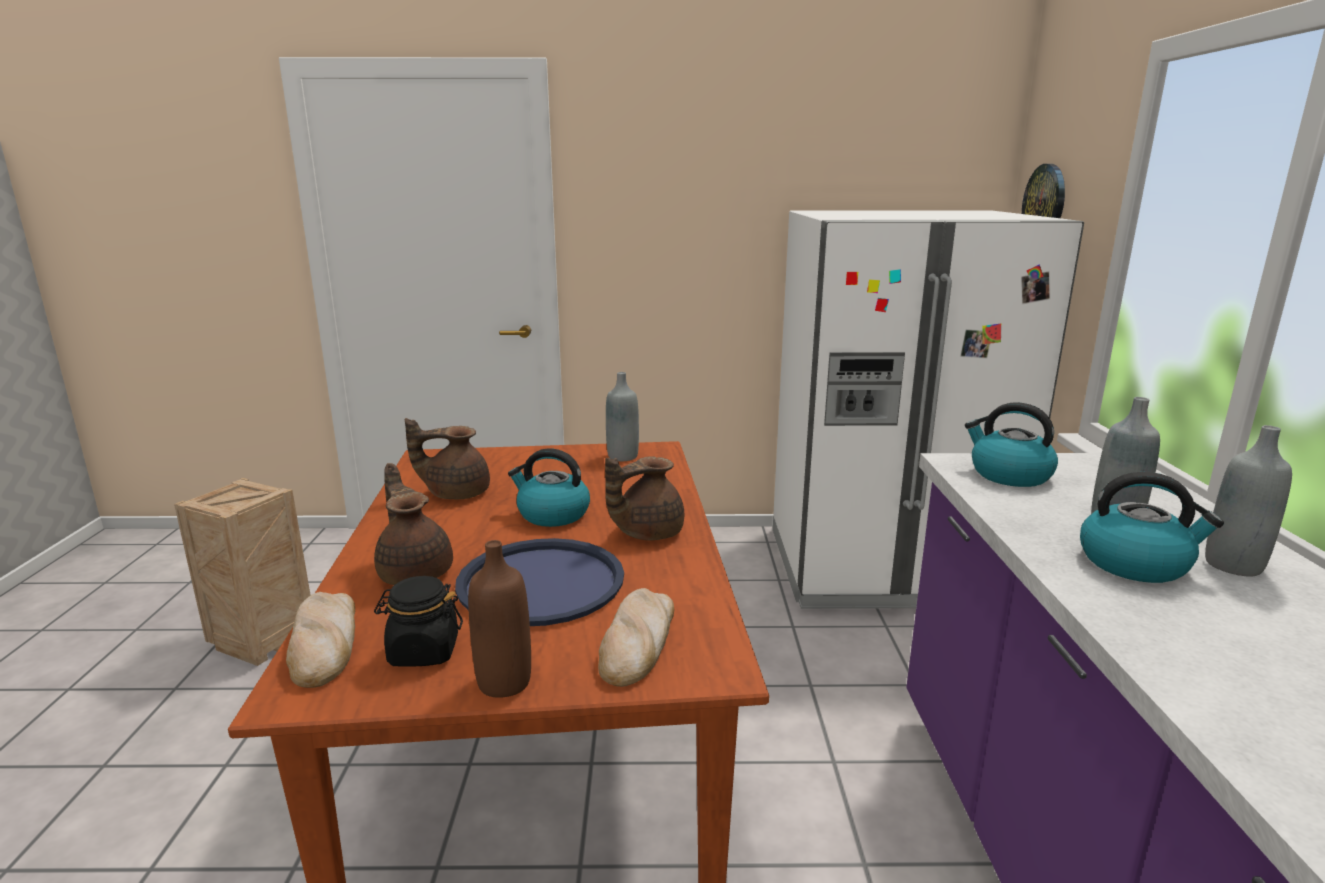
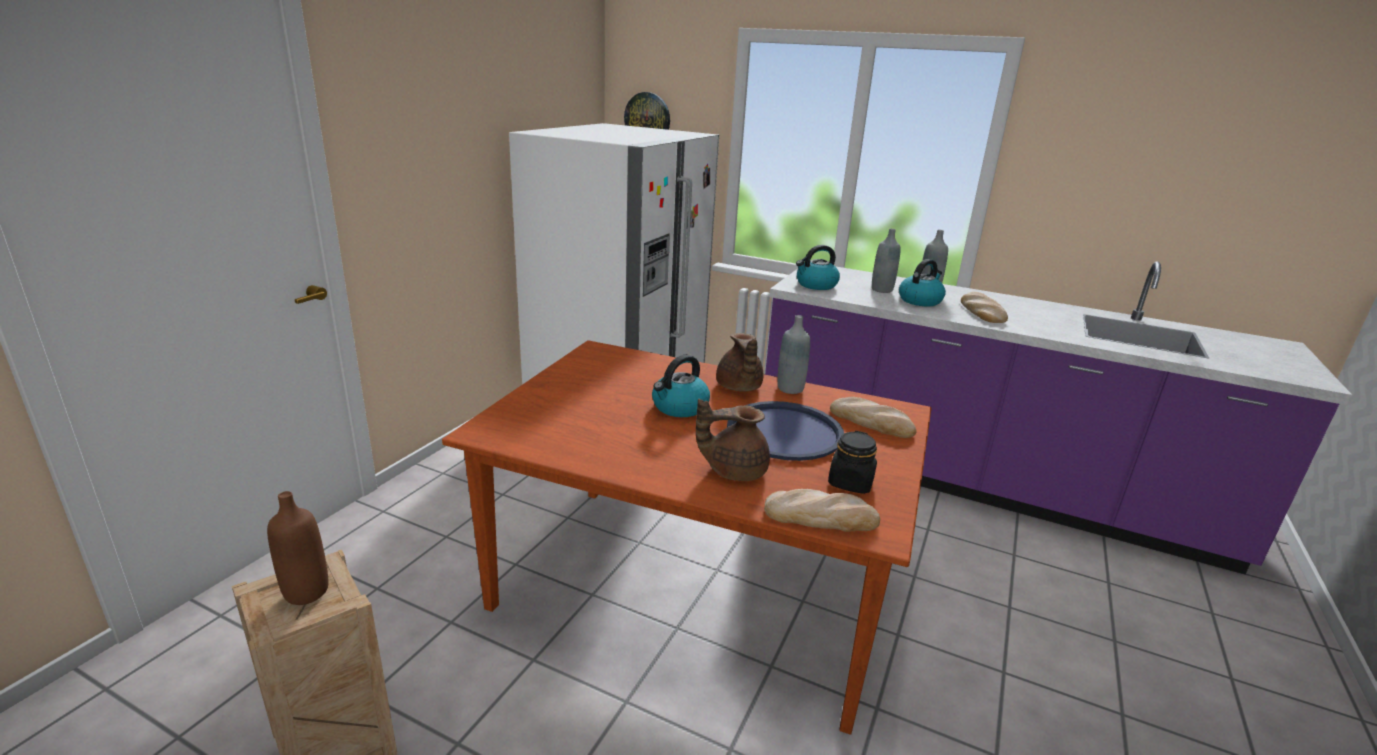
camera: 65 degrees left, 5 degrees up
(456, 493) = (594, 433): brown teapot -> none
(504, 682) = (896, 464): brown bottle -> brown bottle (306, 592)
(622, 456) = (595, 362): grey bottle -> grey bottle (790, 388)
(1222, 639) = (981, 312): none -> bread

